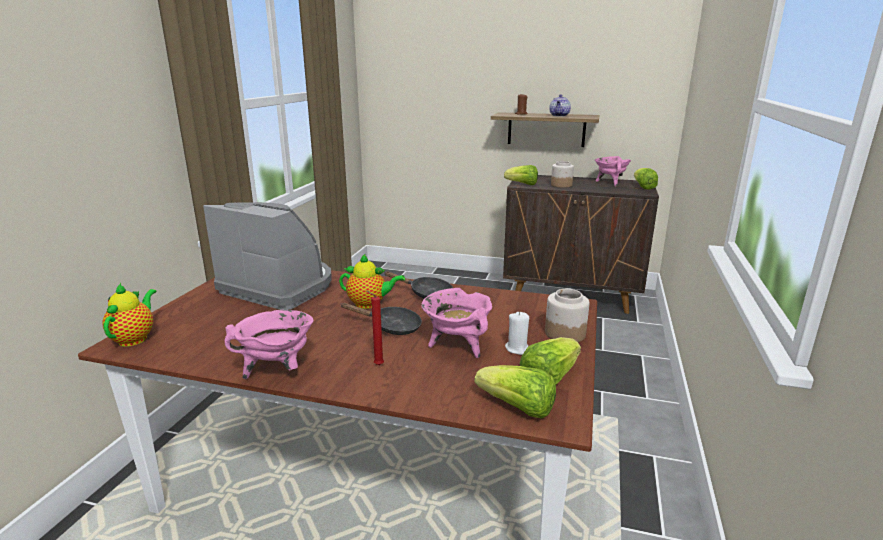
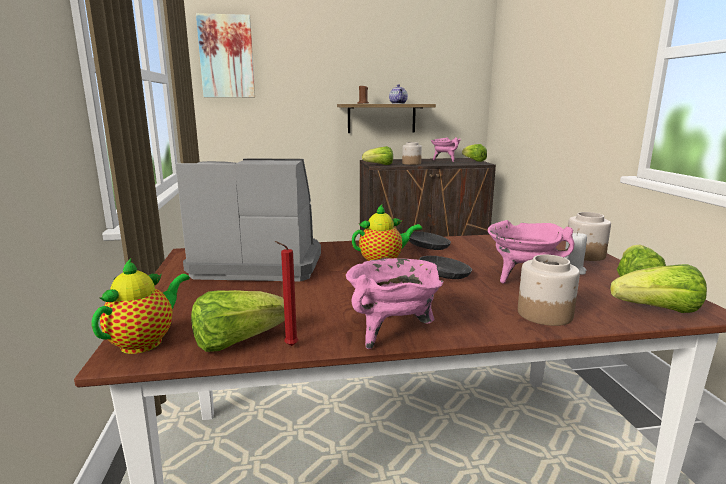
camera: 25 degrees left, 5 degrees down
(135, 338) = (146, 342): teapot -> teapot turned 45 degrees clockwise
(180, 351) = (237, 341): none -> lettuce
(377, 365) = (483, 306): red candle -> red candle (289, 346)
(392, 63) = (226, 57): none -> picture
(411, 385) = (544, 314): none -> jar

